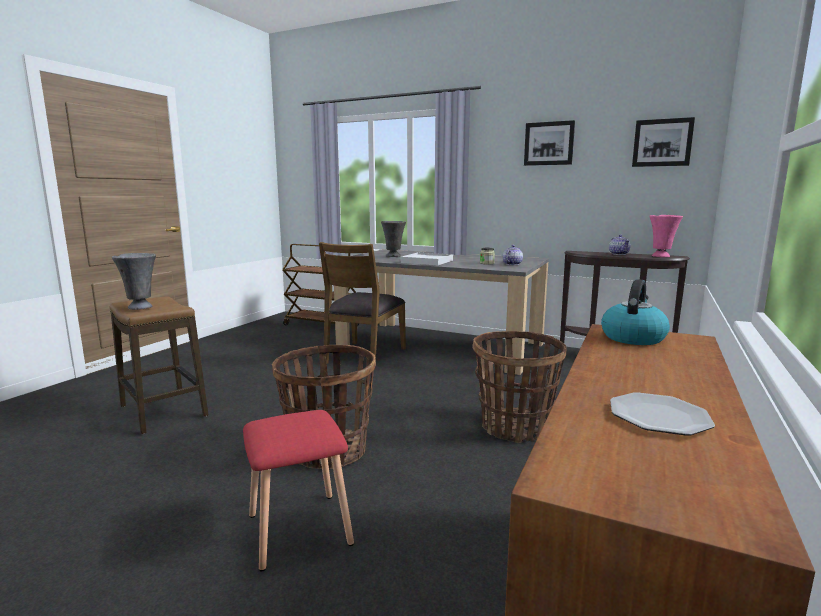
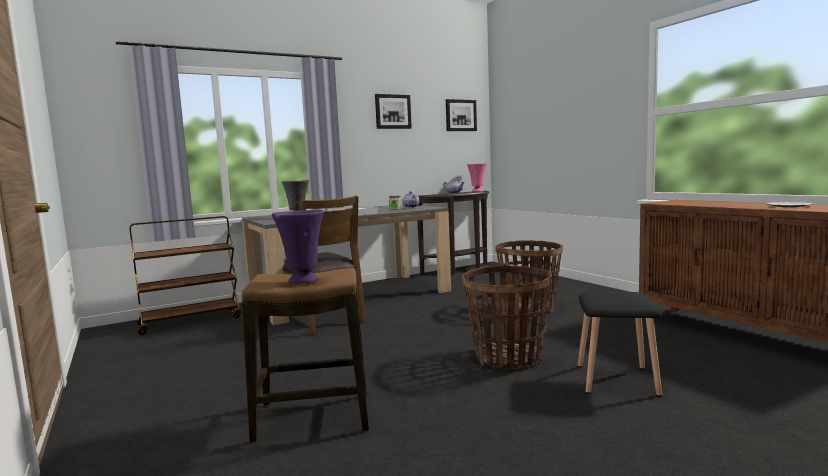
camera: 55 degrees left, 5 degrees down
(140, 307) = (302, 280): grey vase -> purple vase
(298, 530) = (617, 380): red stool -> black stool
(632, 337) = (673, 202): kettle -> none

